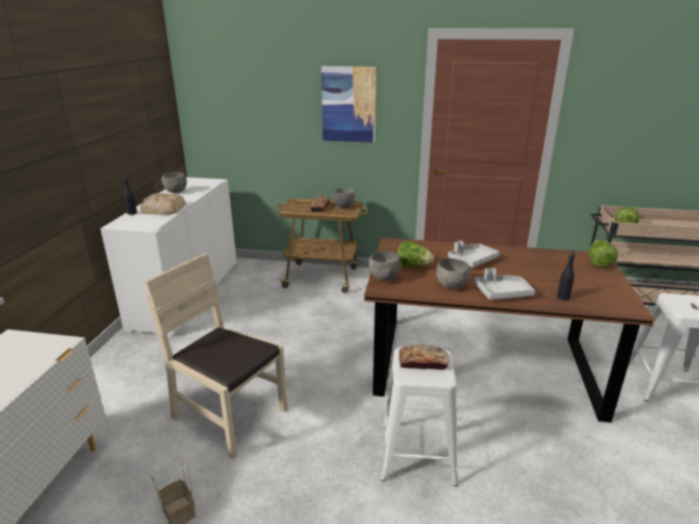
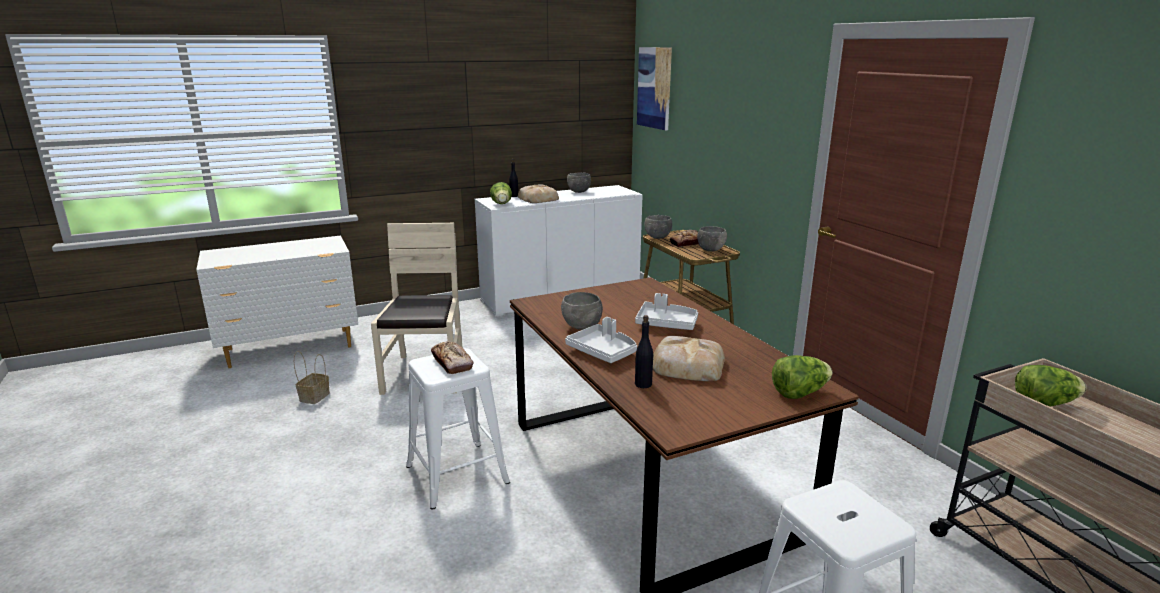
camera: 55 degrees right, 5 degrees down
(348, 104) = (750, 123): picture -> picture (654, 88)
(384, 278) = (554, 298): grey bowl -> grey bowl (657, 237)
(413, 266) = (603, 303): lettuce -> lettuce (502, 204)
(543, 276) = (686, 365): none -> bread

